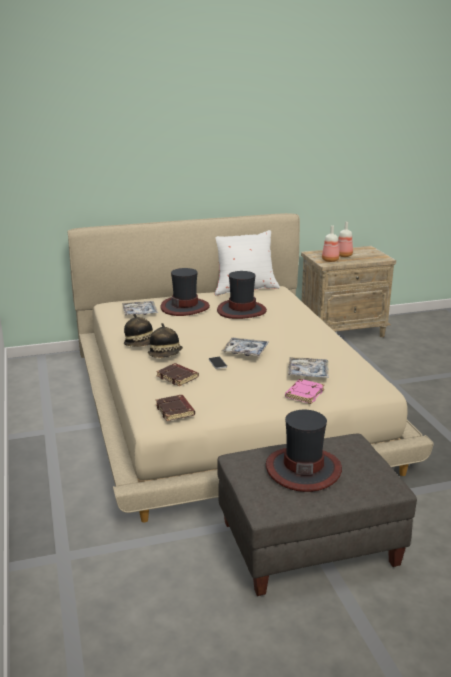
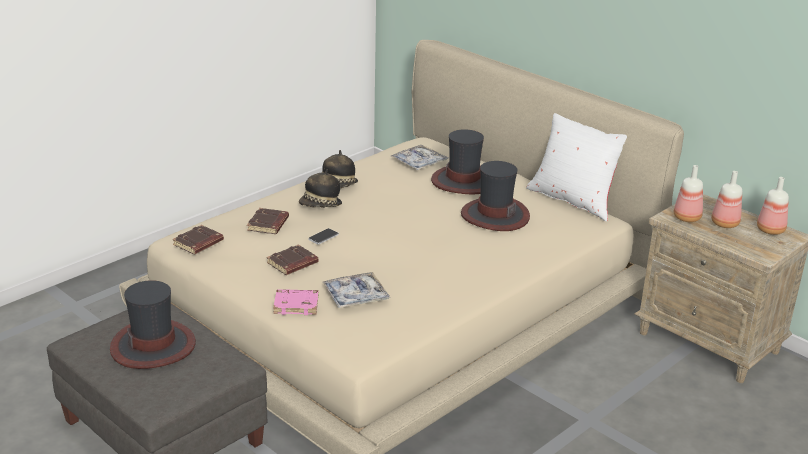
camera: 60 degrees right, 5 degrees up
(243, 383) = (292, 264): none -> brown book
(245, 351) = (372, 245): tray -> none
(358, 250) = (770, 230): none -> bottle

